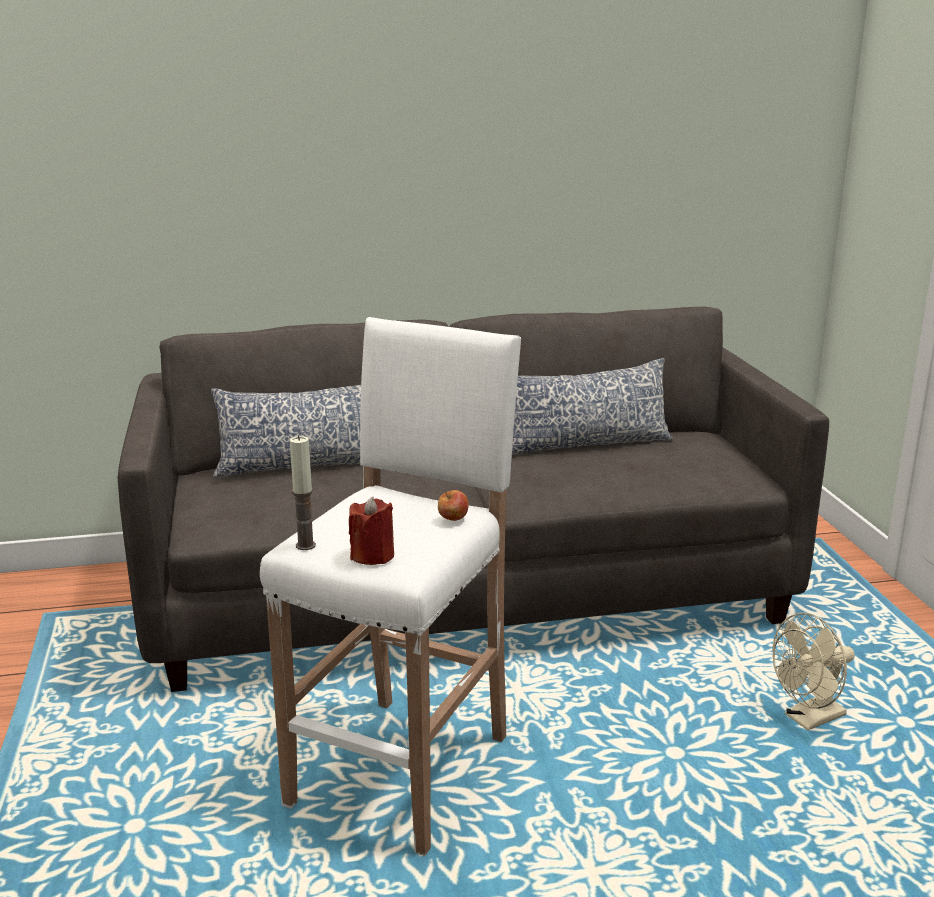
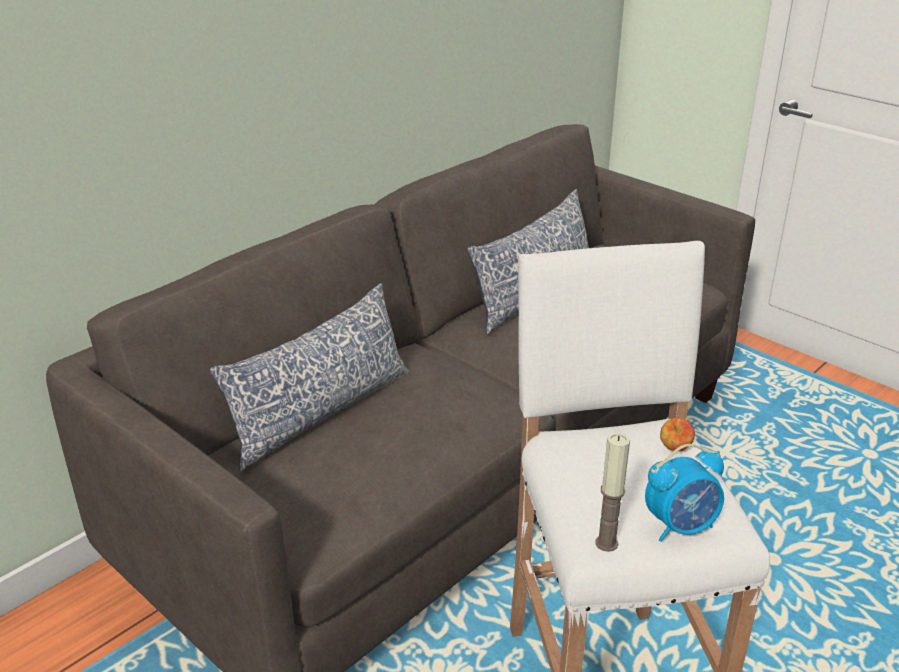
camera: 35 degrees left, 10 degrees up
(372, 556) = (681, 526): red candle -> alarm clock
(808, 719) = (815, 481): beige fan -> none

